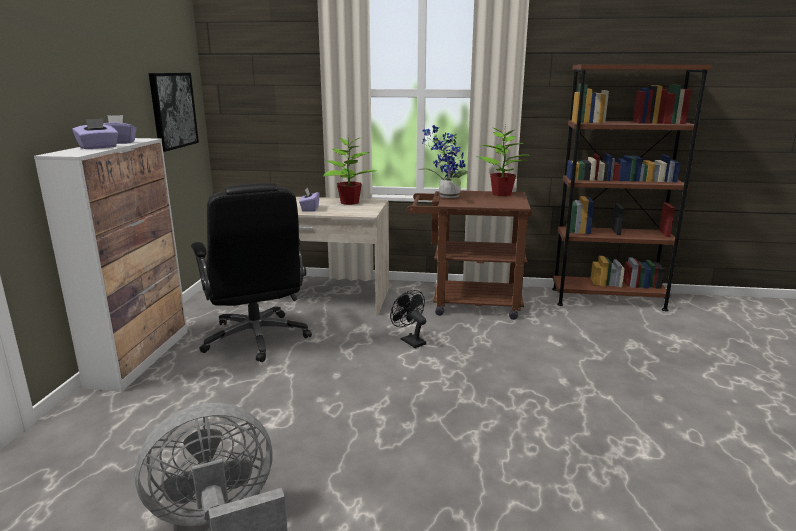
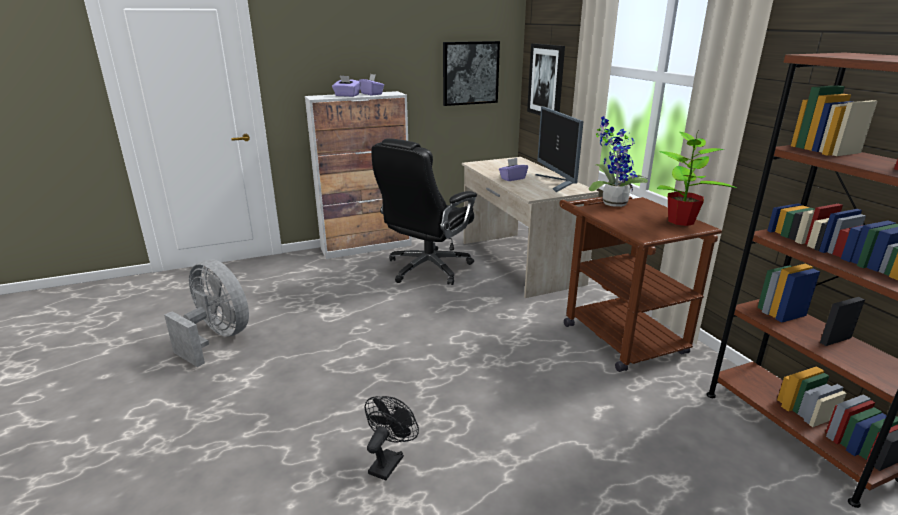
camera: 60 degrees right, 5 degrees up
(256, 112) = (546, 80): none -> picture
(349, 202) = (557, 183): potted plant -> monitor
(410, 341) = (496, 327): black fan -> black fan (389, 461)

